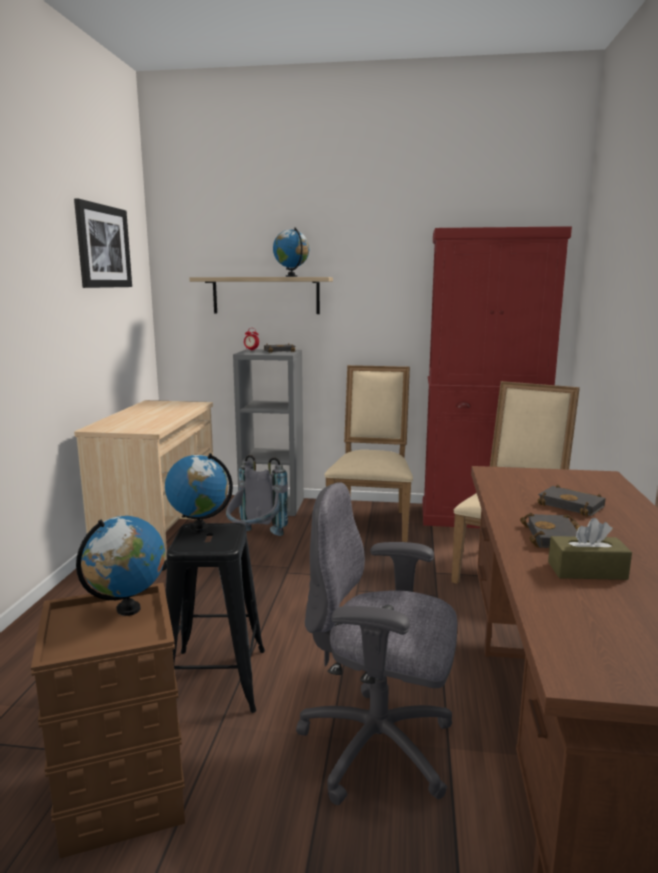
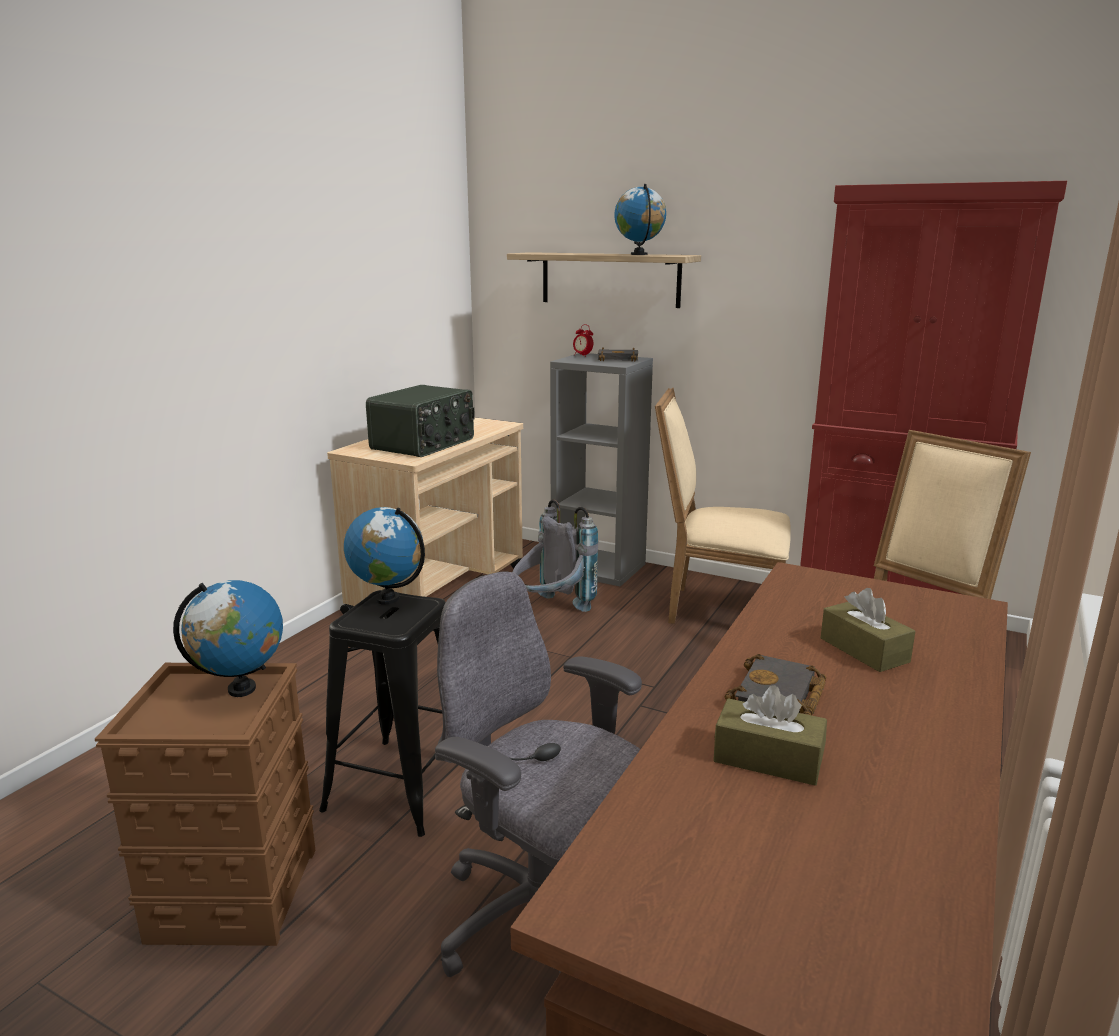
camera: 20 degrees right, 5 degrees up
(103, 246) = (389, 216): picture -> none
(151, 420) = (424, 444): none -> radio
(371, 521) = (719, 609): beige chair -> beige chair turned 105 degrees counterclockwise
(573, 505) = (864, 650): black book -> brown tissue box

